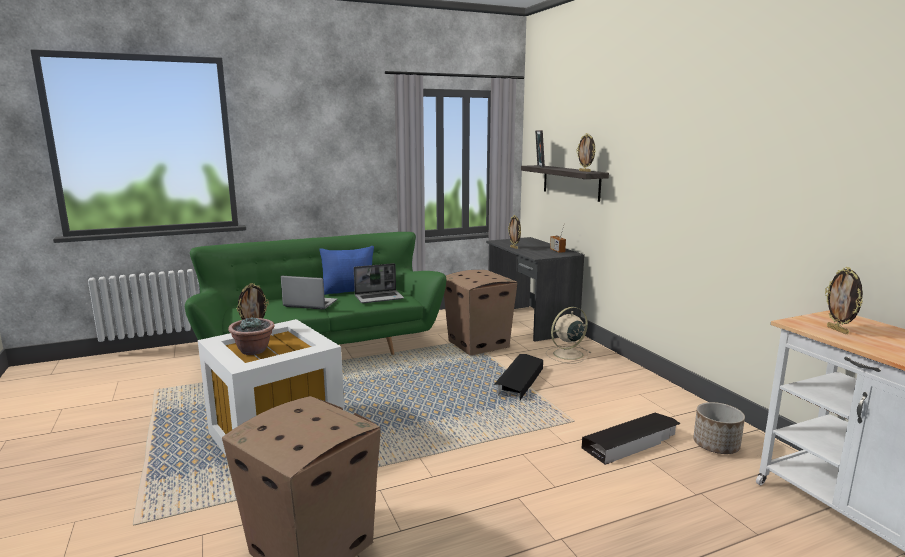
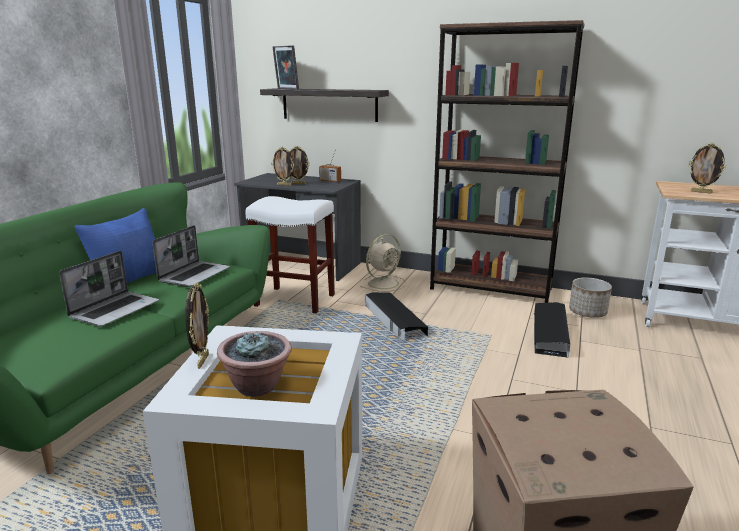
camera: 45 degrees left, 5 degrees up
(309, 304) = (115, 310): laptop -> laptop turned 150 degrees clockwise
(478, 344) = (294, 300): cardboard box -> white stool
(567, 354) = (384, 283): beige fan -> beige fan turned 150 degrees counterclockwise
(585, 171) = (364, 90): picture frame -> picture frame (298, 183)
(655, 390) = (491, 289): none -> brown bookcase

